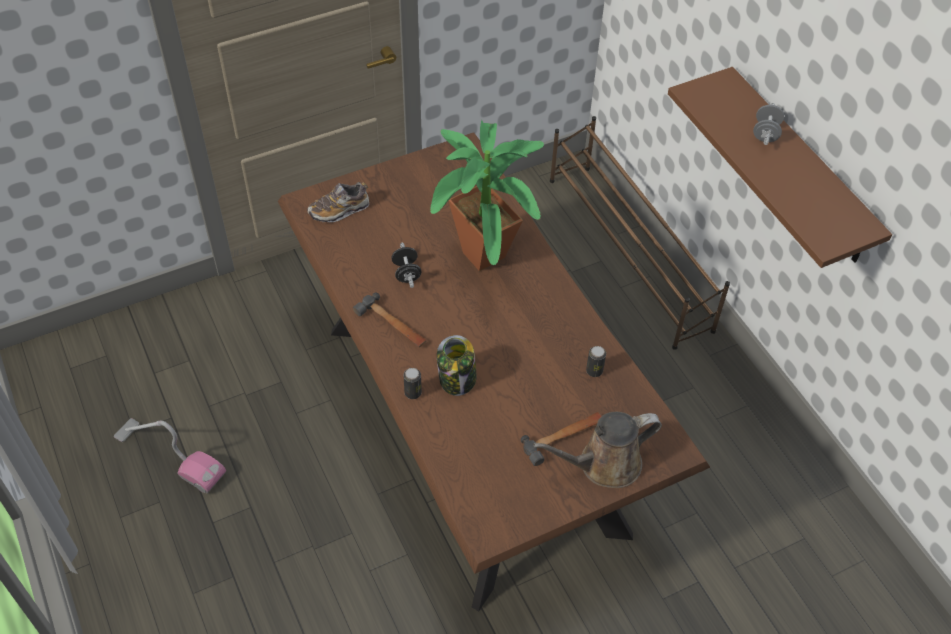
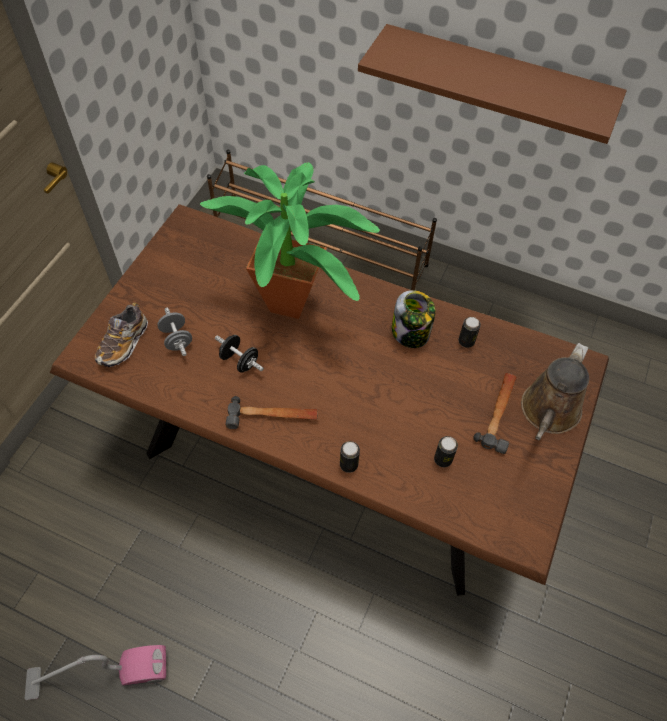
camera: 40 degrees left, 5 degrees up
(457, 379) = (373, 425): jar -> jar (411, 333)
(484, 437) = (443, 459): none -> can
(765, 133) = (466, 62): grey dumbbell -> grey dumbbell (177, 339)

